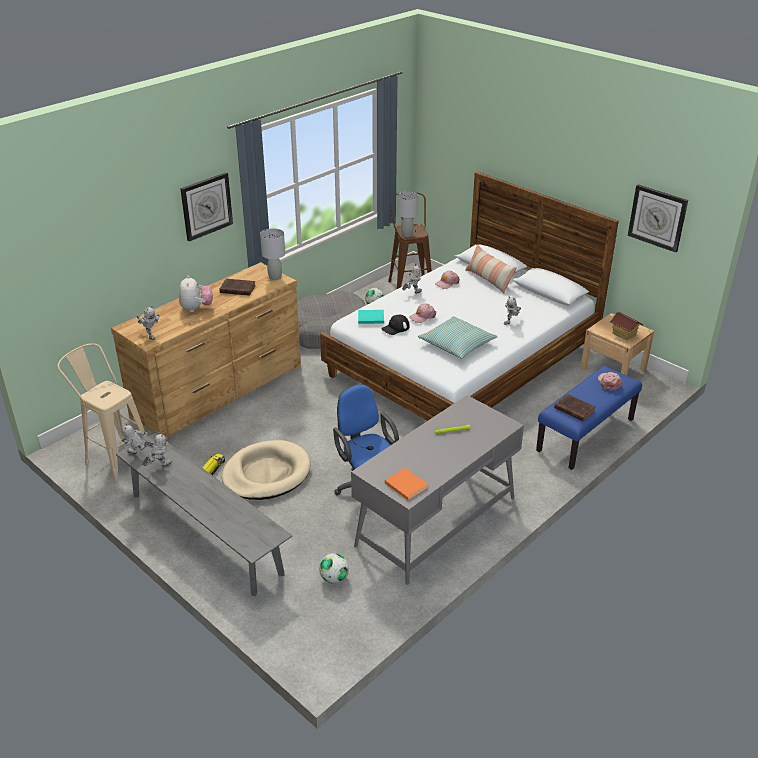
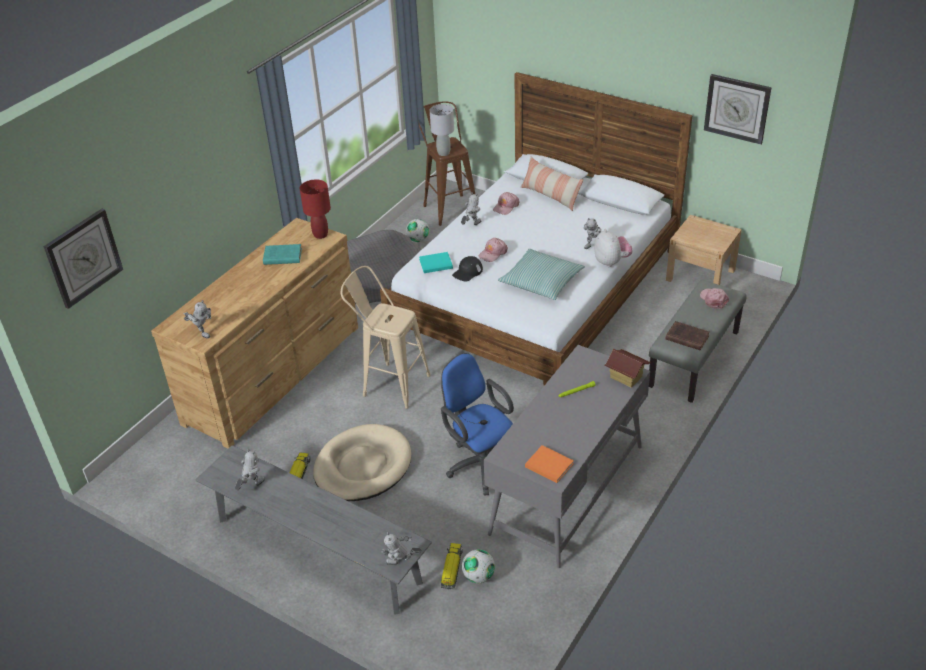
camera: 10 degrees left, 5 degrees up
(115, 457) = (181, 477): beige stool -> beige stool (390, 383)
(138, 454) = (223, 476): toy robot -> toy robot (401, 564)
(196, 308) = (243, 289): plush toy -> plush toy (611, 262)
(206, 206) = (231, 166): wall clock -> wall clock (83, 257)
(236, 289) = (281, 257): brown book -> turquoise book
(275, 277) = (321, 235): grey table lamp -> red table lamp
(313, 568) = (451, 569): none -> toy truck
(586, 435) = (694, 359): blue bench -> grey bench
(624, 334) = (711, 238): toy house -> toy house (626, 377)

